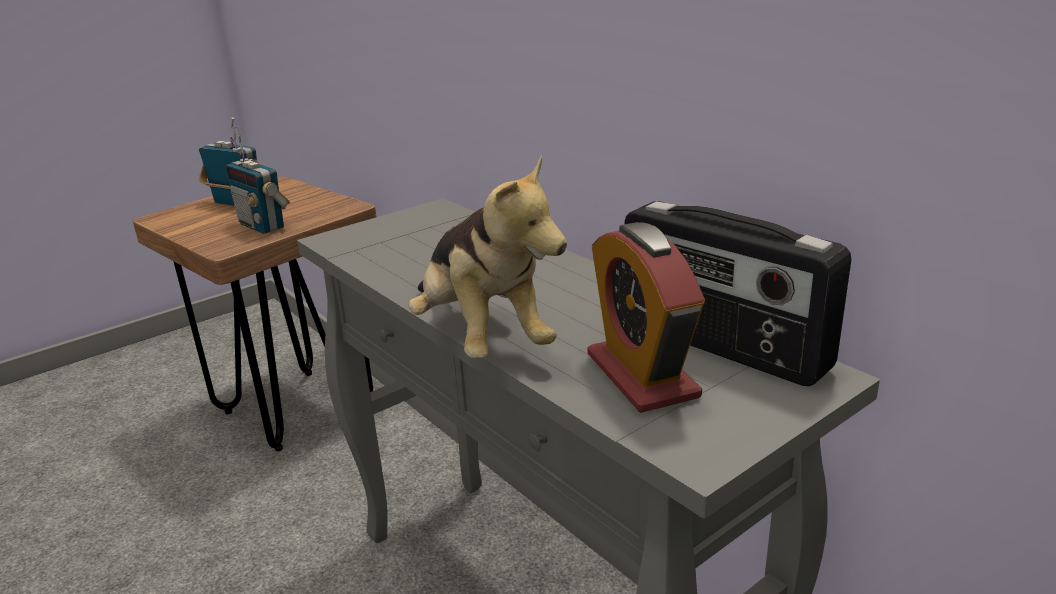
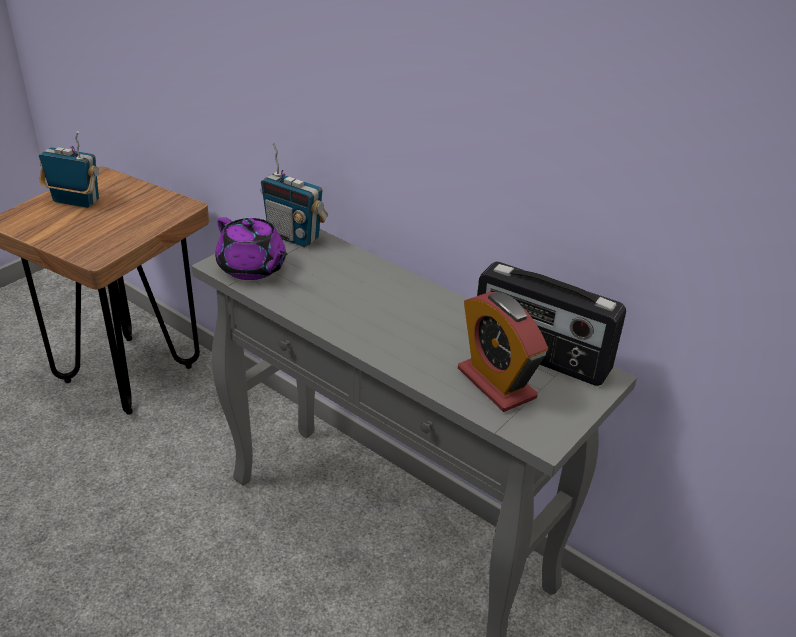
camera: 15 degrees left, 10 degrees up
(263, 226) = (116, 230): radio -> radio (294, 236)
(367, 243) = (252, 268): none -> purple teapot
(481, 337) = (380, 357): plush toy -> none

